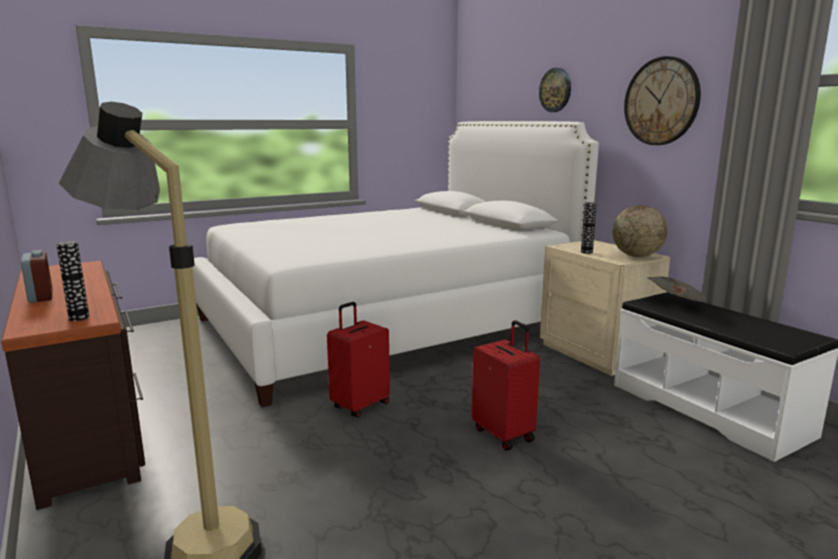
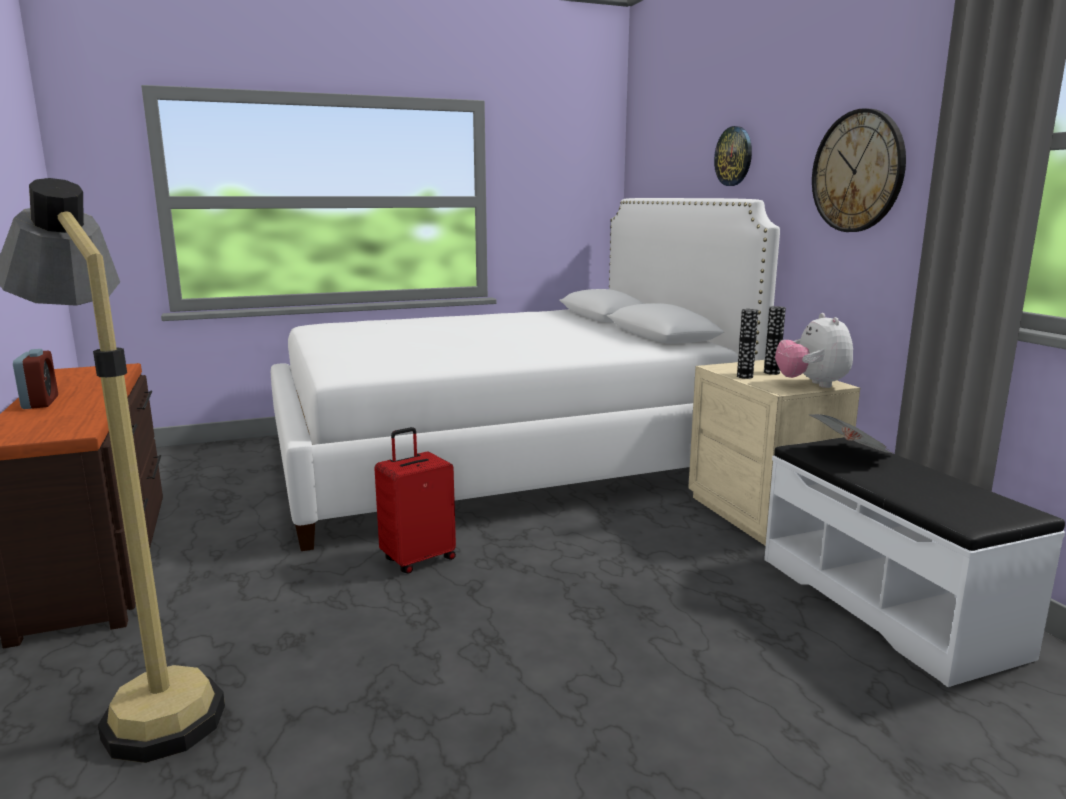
camera: 10 degrees right, 0 degrees up
(79, 318) = (58, 429): vase -> vase (771, 372)
(504, 434) = (583, 612): red suitcase -> none
(637, 256) = (812, 384): globe -> plush toy

